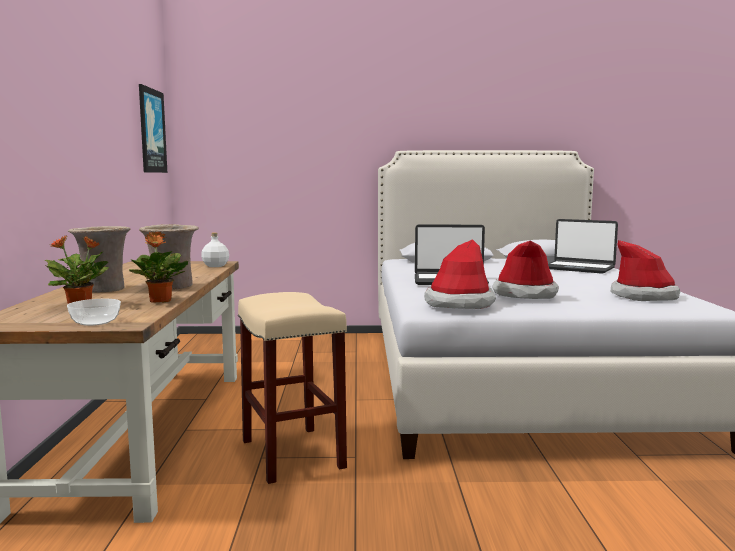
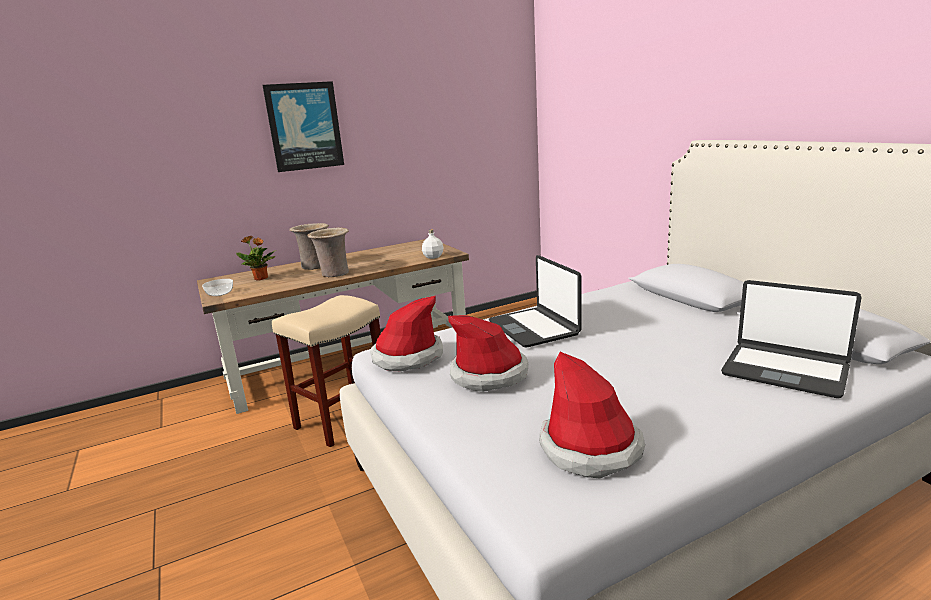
camera: 65 degrees right, 10 degrees up
(151, 131) = (489, 125): picture -> picture (304, 126)
(160, 301) = (285, 285): potted plant -> none
(578, 268) = (784, 370): laptop -> laptop turned 60 degrees counterclockwise

